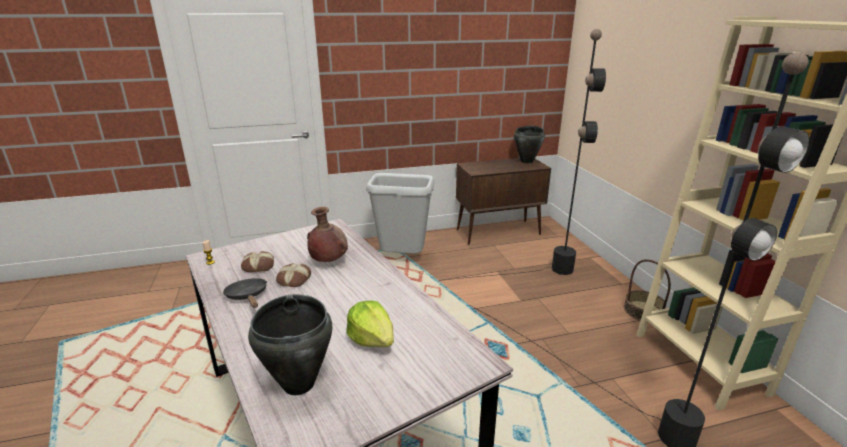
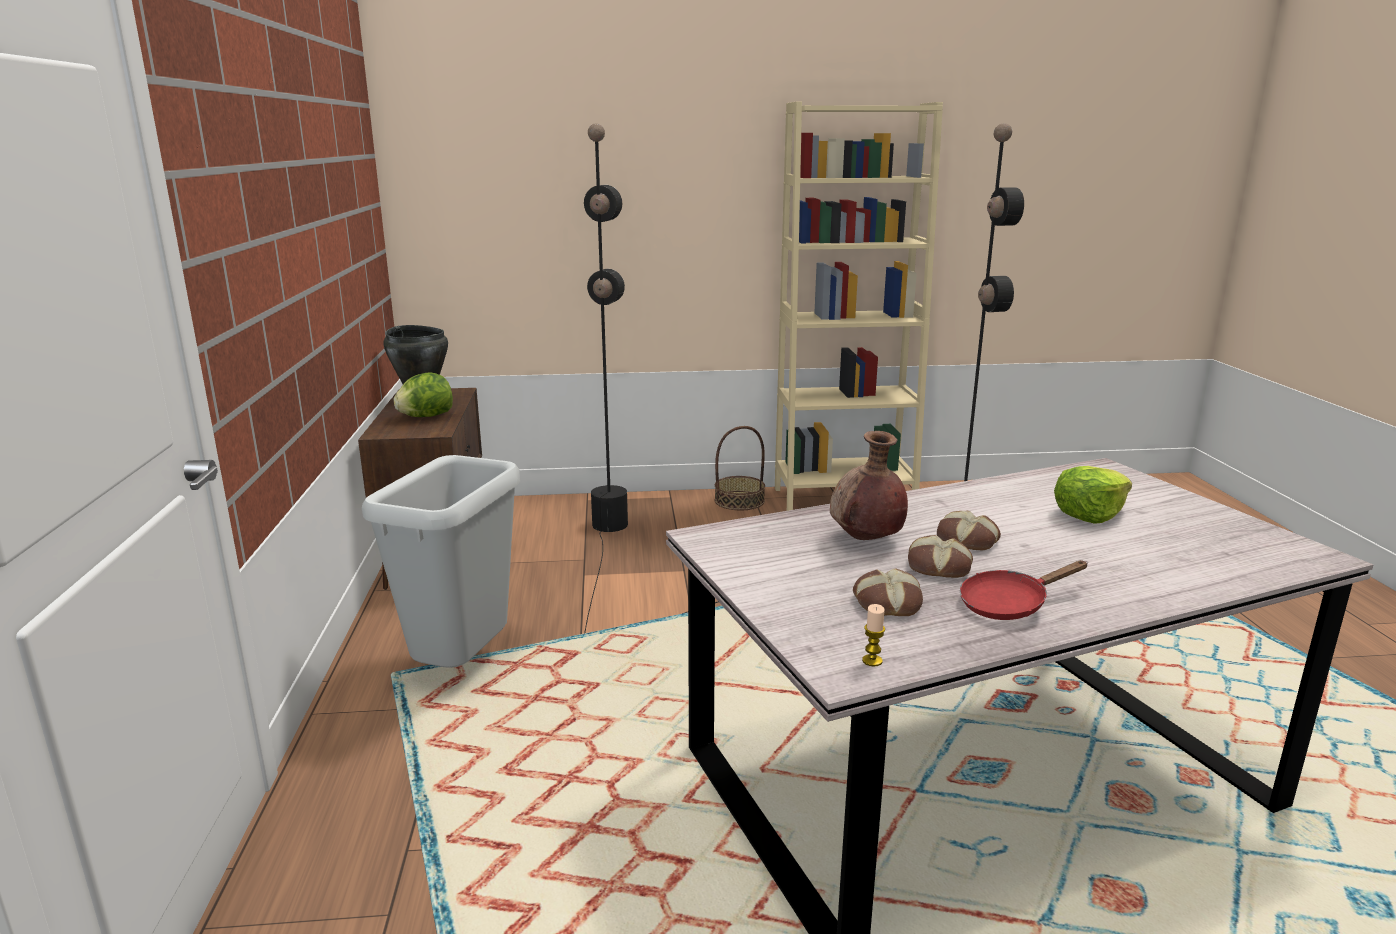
camera: 80 degrees left, 5 degrees down
(248, 296) = (1009, 604): black frying pan -> red frying pan
(298, 384) = (1211, 556): black cooking pot -> none
(327, 289) = (966, 540): none -> bread
(495, 167) = (426, 417): none -> lettuce

